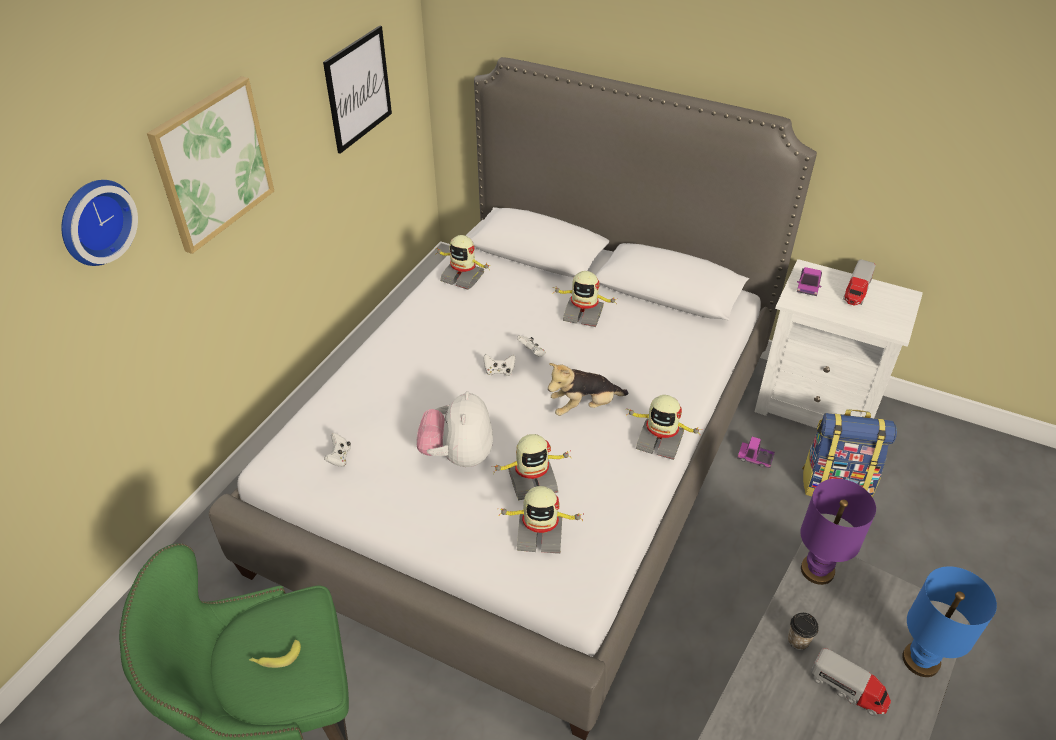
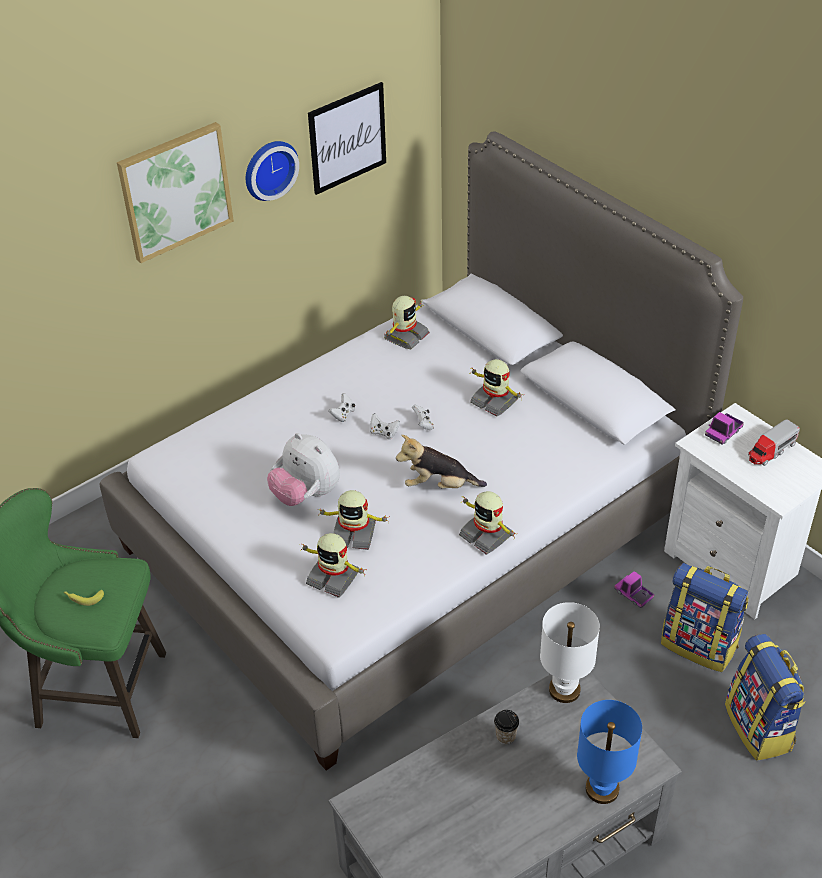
camera: 25 degrees right, 0 degrees up
(94, 221) = (58, 225): wall clock -> wall clock (268, 168)
(339, 457) = (210, 467): white game controller -> white game controller (343, 415)
(458, 455) = (306, 494): plush toy -> plush toy turned 75 degrees counterclockwise
(463, 277) = (405, 336): toy robot -> toy robot turned 105 degrees counterclockwise
(816, 571) = (563, 690): purple table lamp -> white table lamp
(848, 689) = (521, 786): toy truck -> none
(931, 541) = (760, 727): none -> backpack

